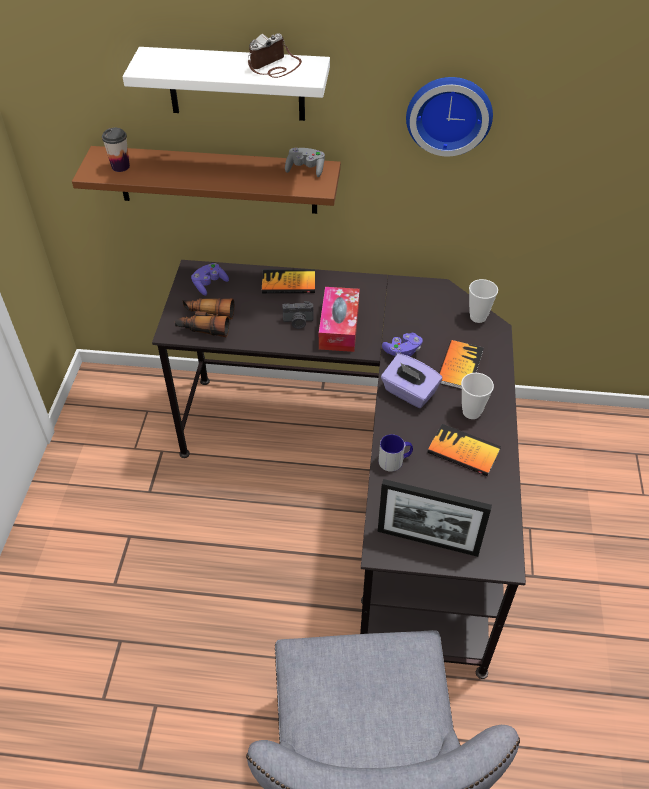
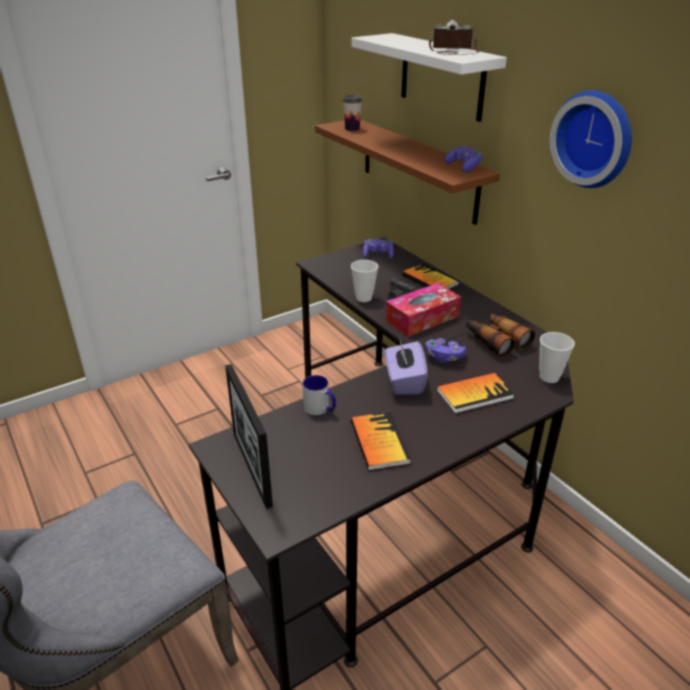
camera: 50 degrees right, 15 degrees down
(205, 323) = (341, 270): binoculars -> binoculars (495, 340)
(305, 169) = (464, 167): grey game controller -> purple game controller
(471, 412) = (431, 425): cup -> cup (363, 298)

